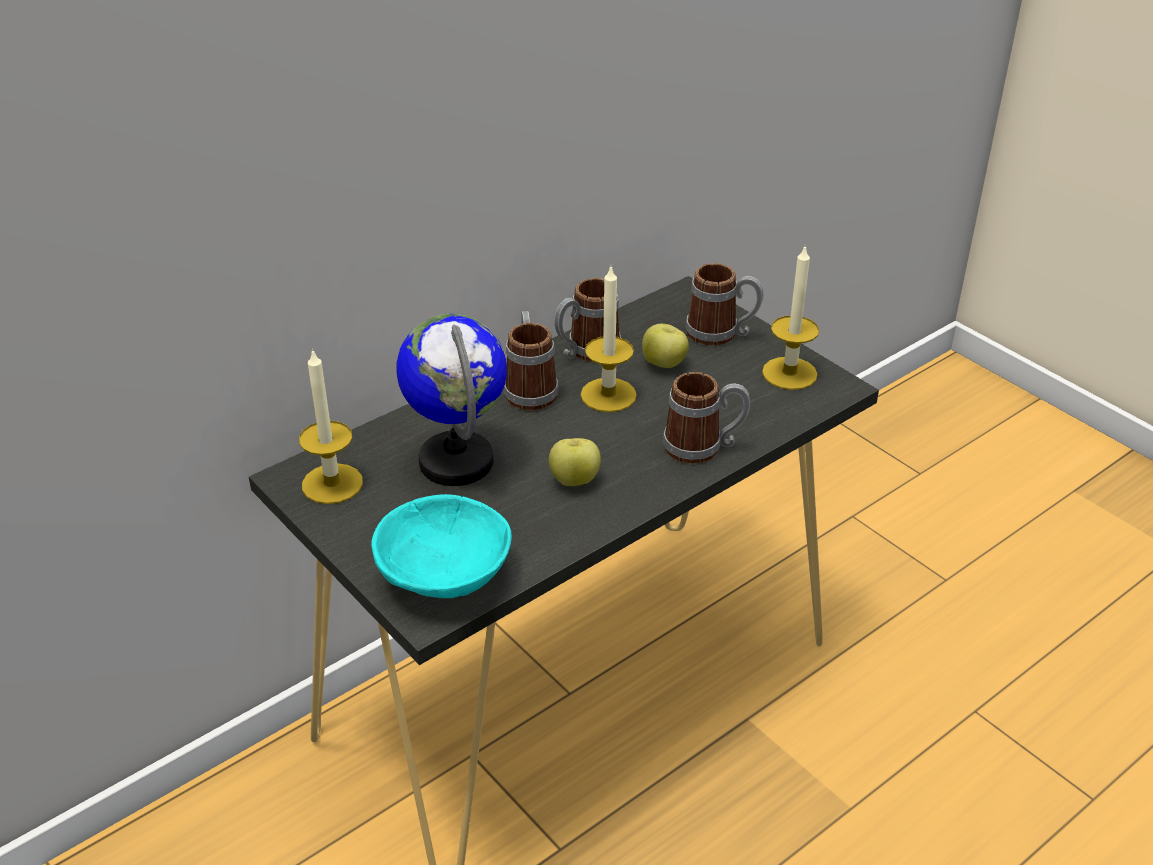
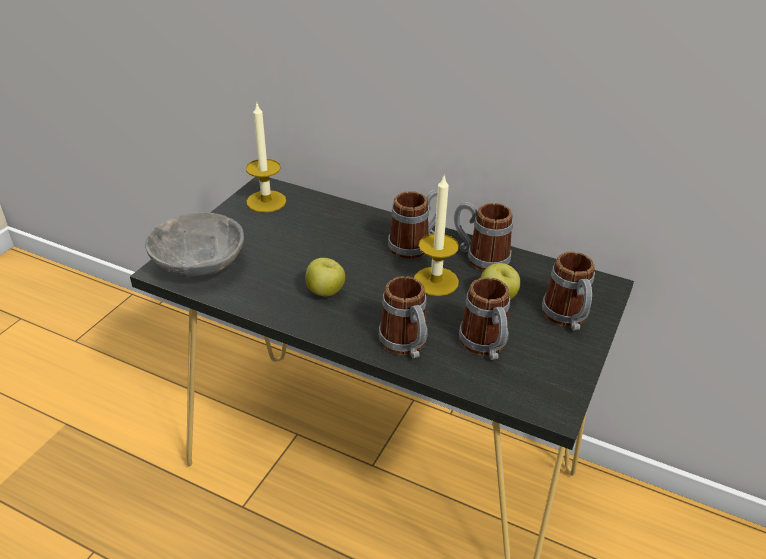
camera: 65 degrees right, 0 degrees up
(443, 578) = (198, 266): turquoise bowl -> grey bowl
(457, 461) = (315, 238): globe -> none
(734, 397) = (486, 346): none -> mug
(789, 373) = (547, 372): candle -> none

